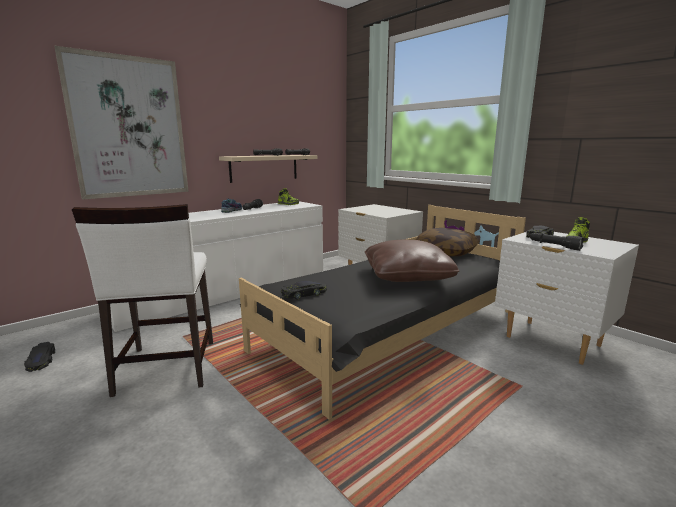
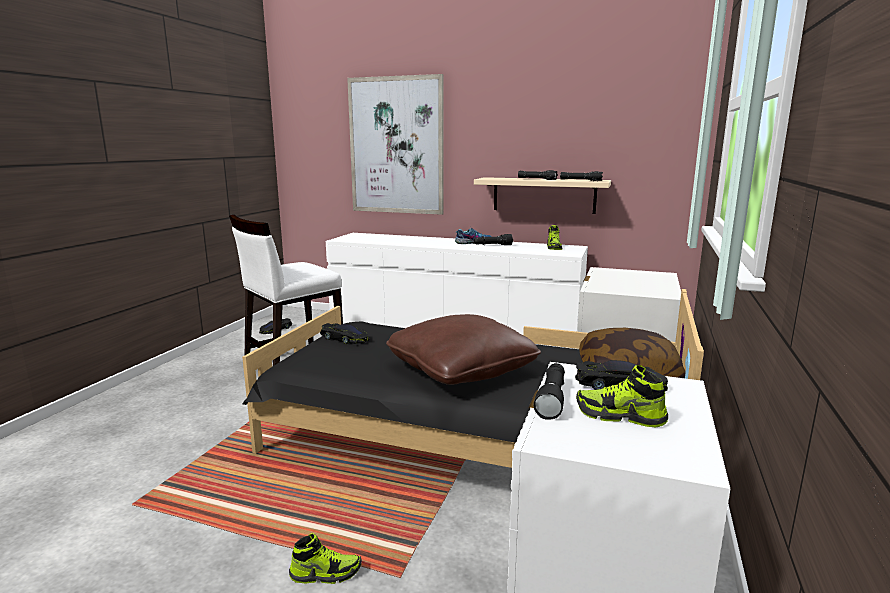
camera: 60 degrees right, 0 degrees up
(512, 412) = (326, 573): none -> shoe

